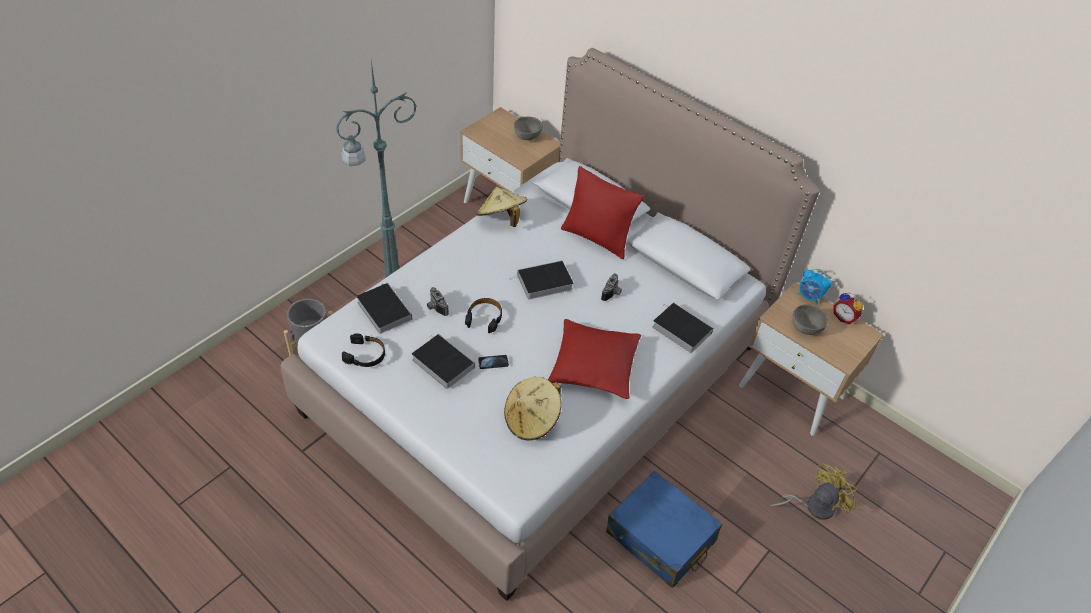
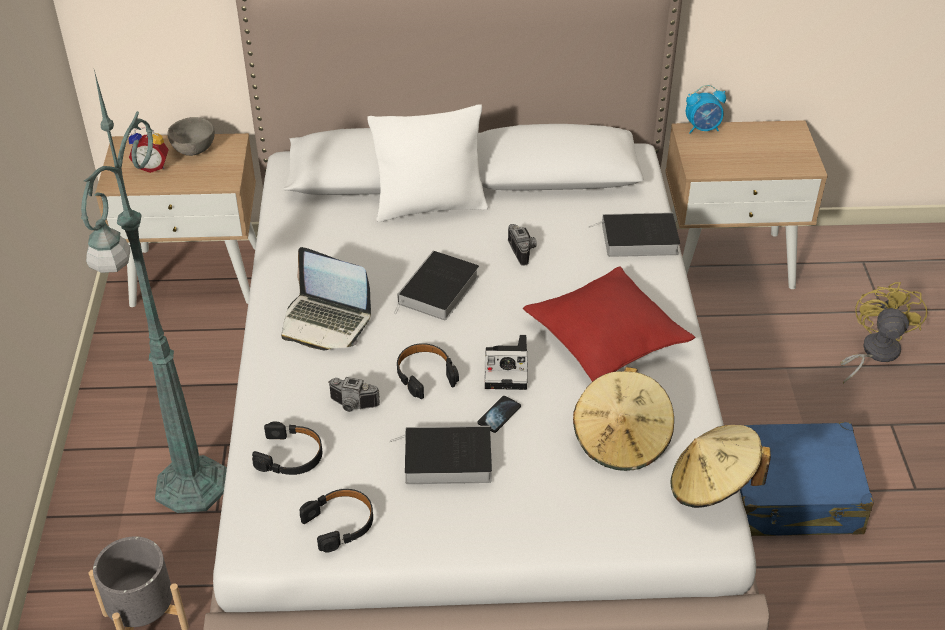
camera: 40 degrees left, 5 degrees down
(383, 310) = (290, 456): book -> black headphones
(475, 260) = (326, 322): none -> laptop
(501, 219) = (293, 256): beige hat -> beige hat (712, 486)
(525, 345) = (508, 370): none -> camera
(597, 238) = (430, 206): red pillow -> white pillow
(805, 328) = (737, 160): grey bowl -> none
(844, 317) = (756, 127): alarm clock -> alarm clock (152, 166)

